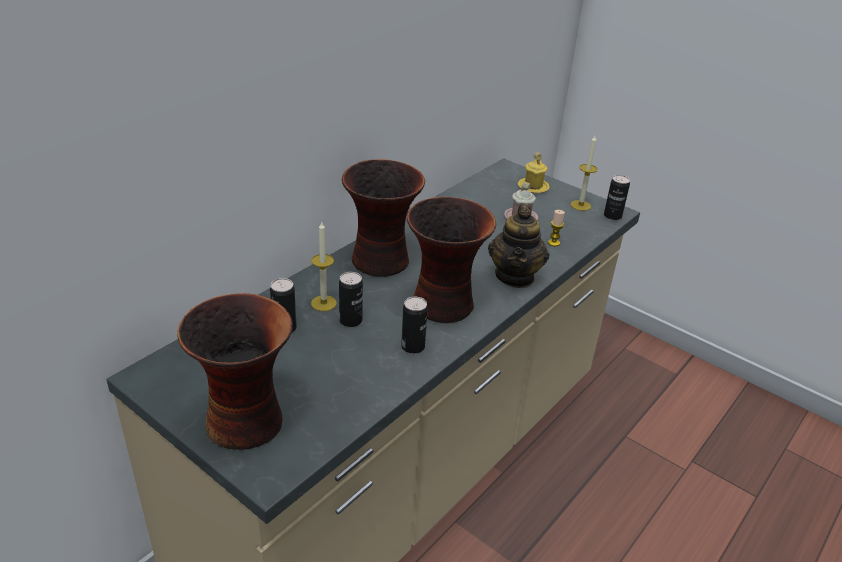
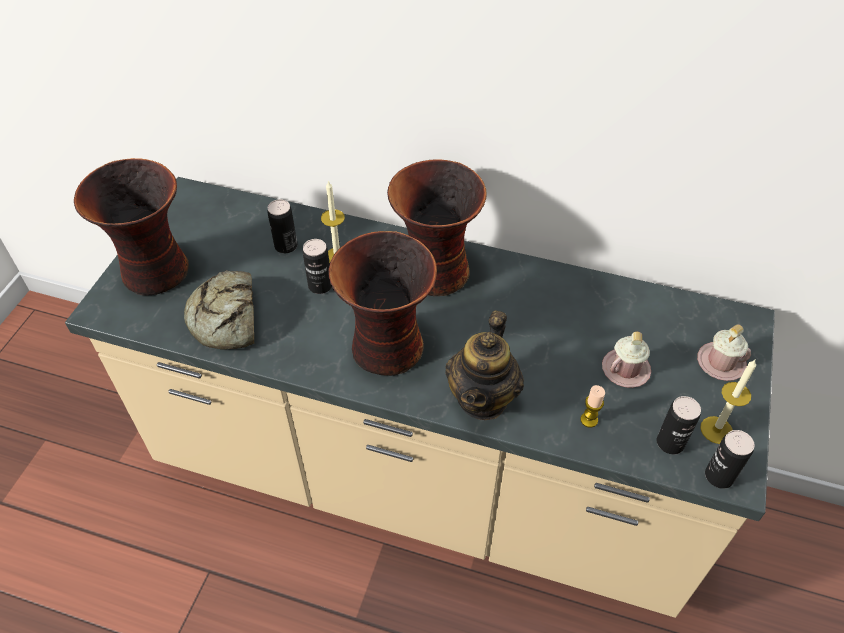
camera: 70 degrees right, 15 degrees up
(349, 384) = (226, 318): none -> bread
(413, 347) = (303, 345): can -> can (670, 443)
(515, 276) = (483, 398): teapot -> teapot turned 60 degrees counterclockwise
(533, 187) = (720, 362): yellow mug -> pink mug

